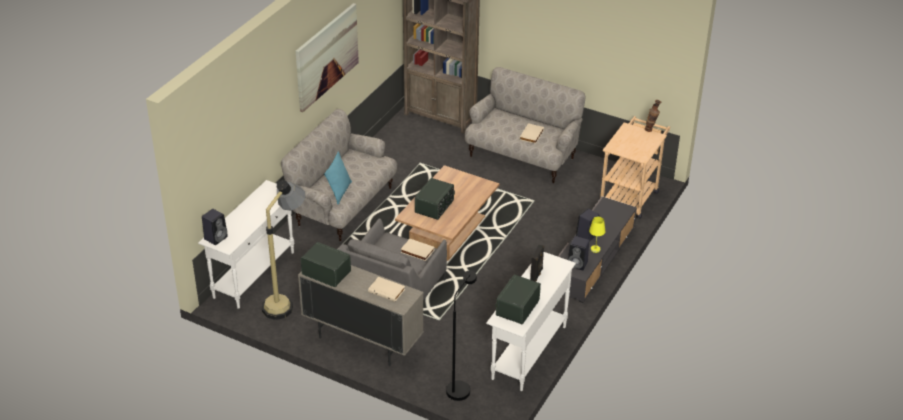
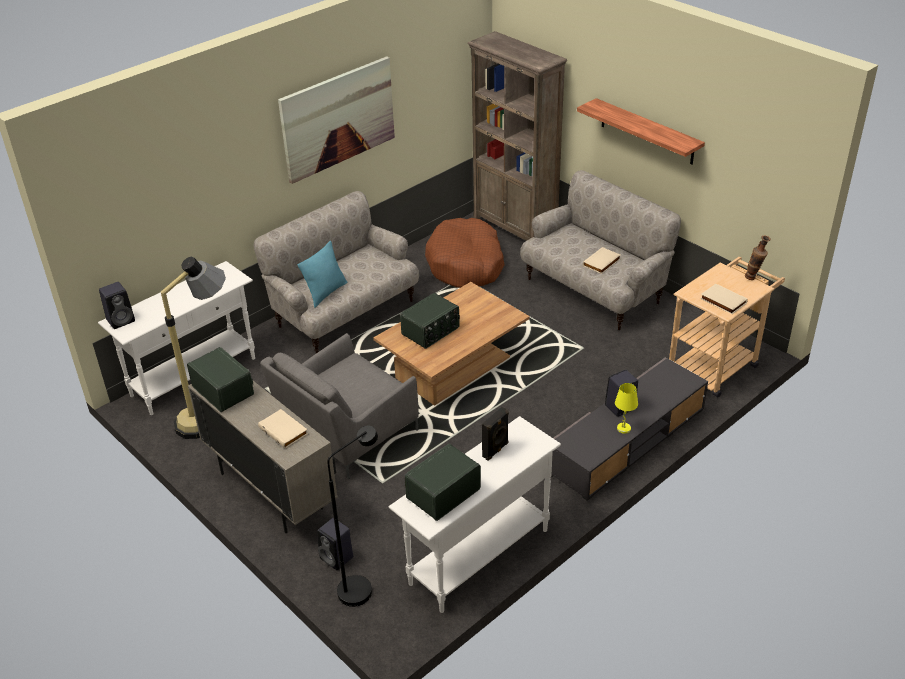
camera: 20 degrees right, 0 degrees up
(417, 152) = (465, 264): none -> brown dog bed
(417, 251) = (377, 385): beige book -> beige book (722, 301)
(552, 34) = (647, 132): none -> shelf
(578, 264) = (590, 445): black speaker -> black speaker (337, 558)

